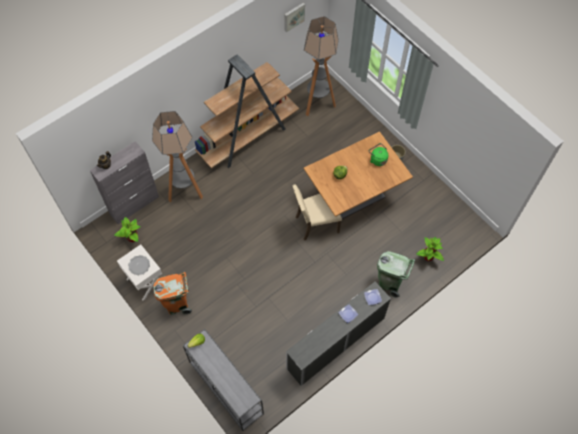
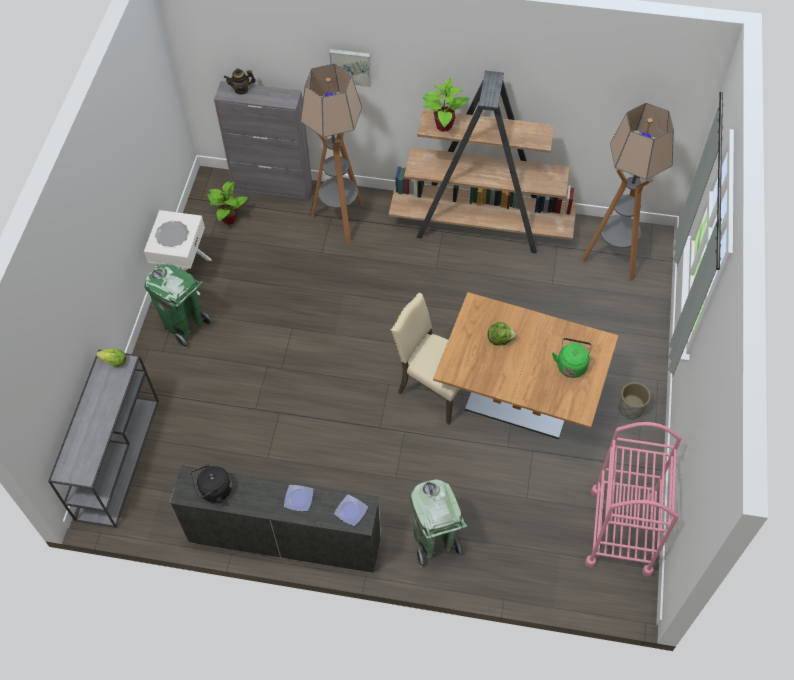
camera: 50 degrees right, 5 degrees down
(177, 304) = (185, 326): orange trash can -> green trash can
(293, 16) = (635, 87): picture -> picture (351, 66)
(312, 346) = (214, 491): none -> black kettle
(428, 257) = (522, 562): potted plant -> potted plant (443, 126)
(446, 210) = (621, 531): none -> pink cart

